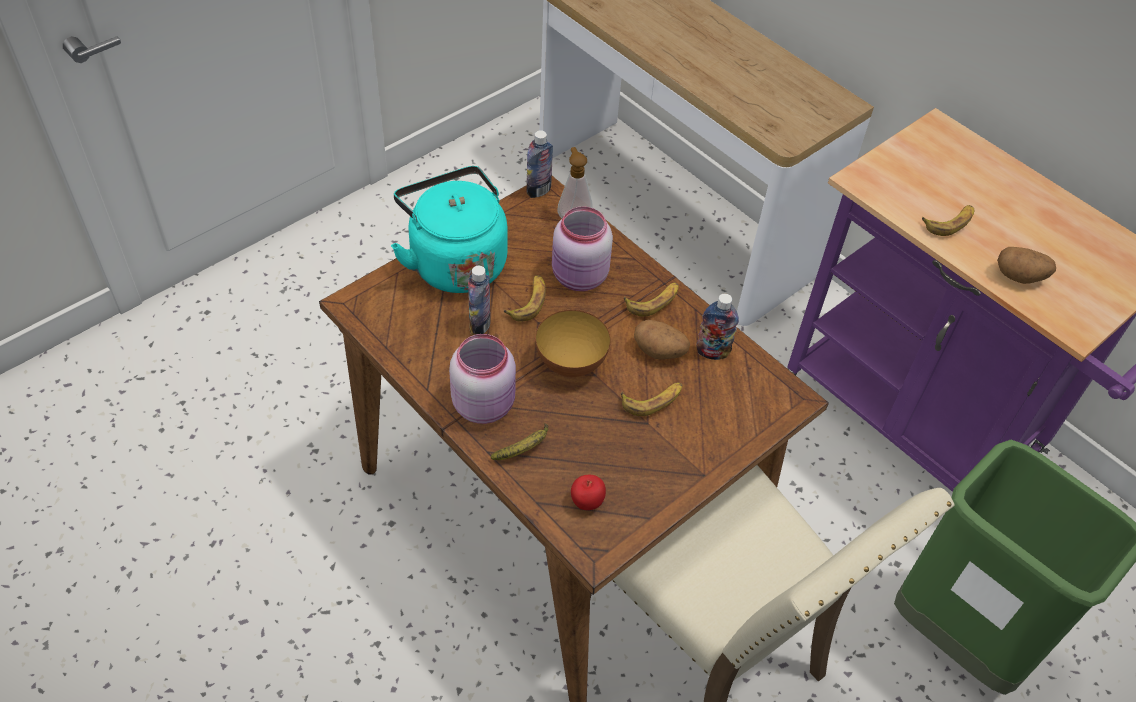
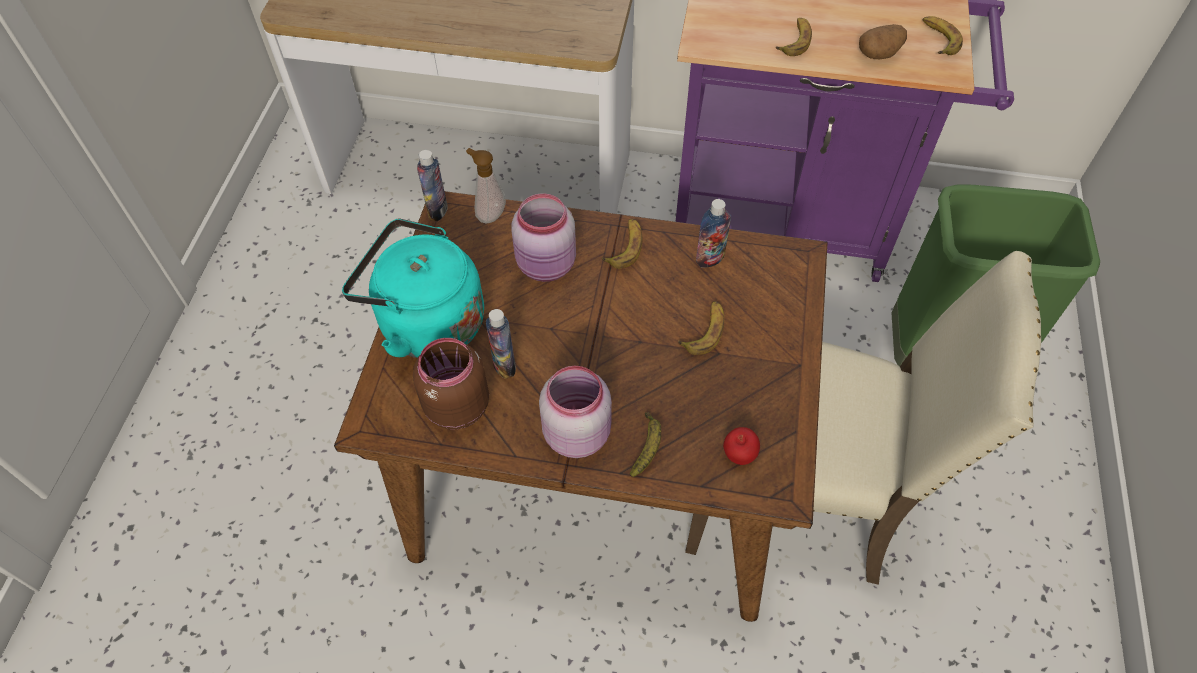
camera: 35 degrees left, 5 degrees up
(419, 330) = (455, 406): none -> brown jar
(528, 301) = (525, 315): banana -> banana (938, 39)
(571, 364) = (613, 346): bowl -> none
(660, 351) = (670, 286): potato -> none

